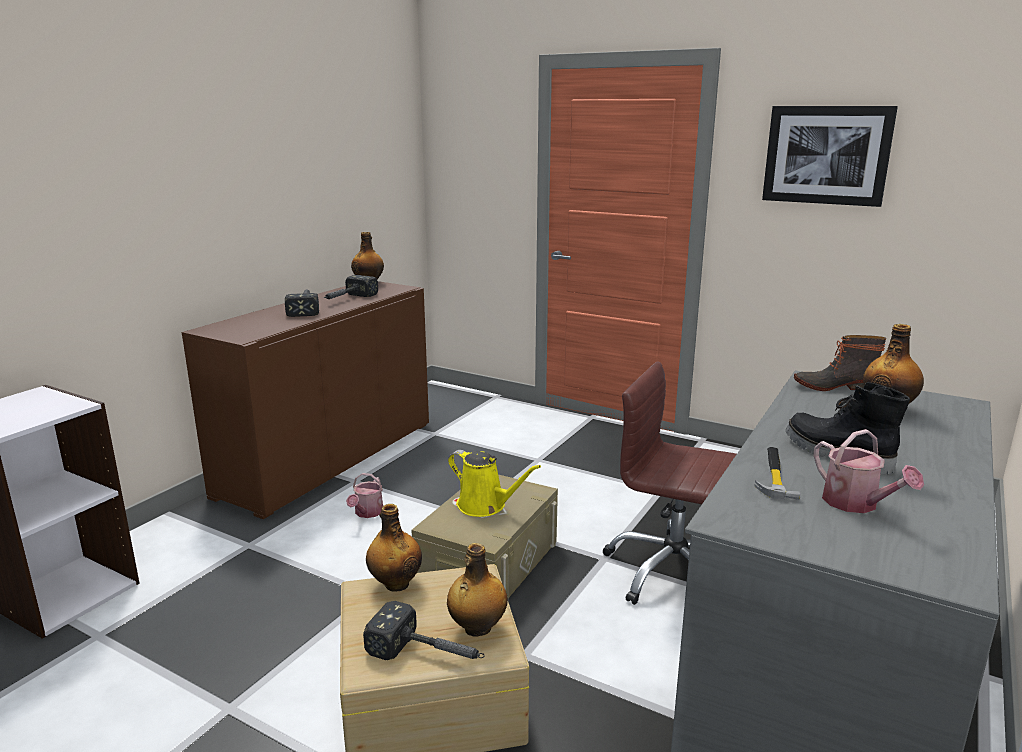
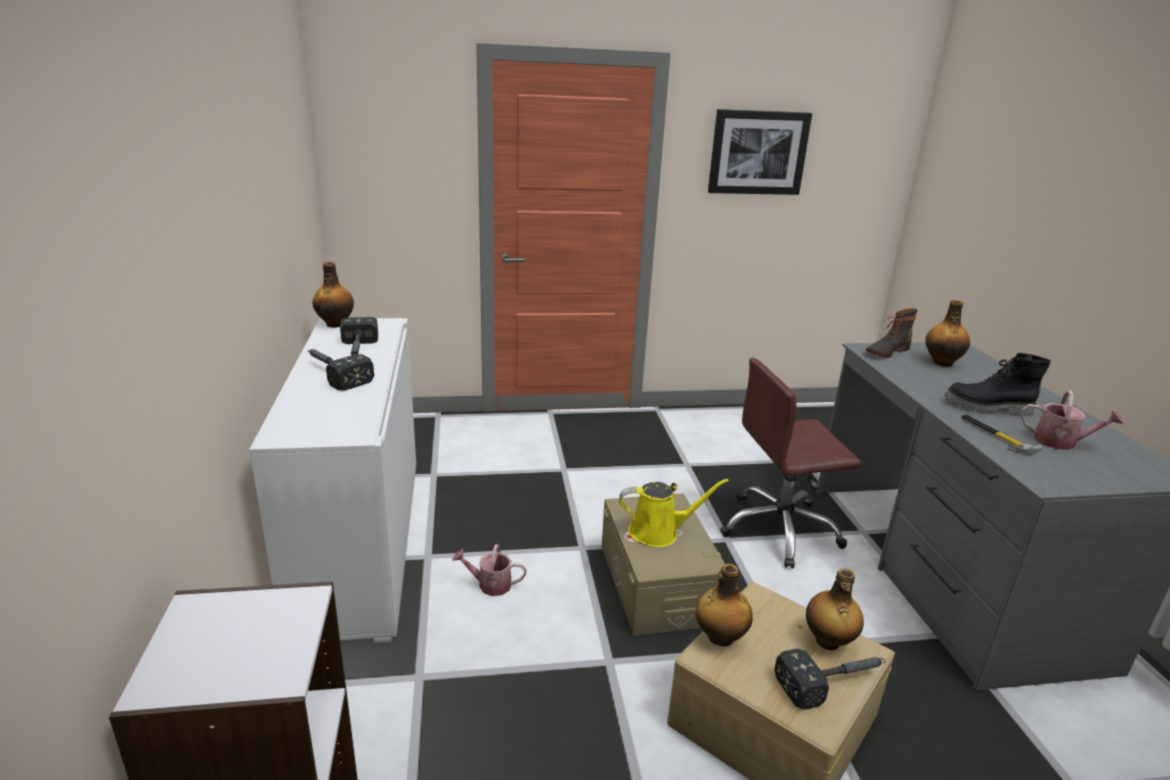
camera: 40 degrees left, 5 degrees up
(329, 458) = (361, 542): brown cabinet -> white cabinet
(367, 513) = (490, 585): watering can -> watering can turned 120 degrees clockwise

